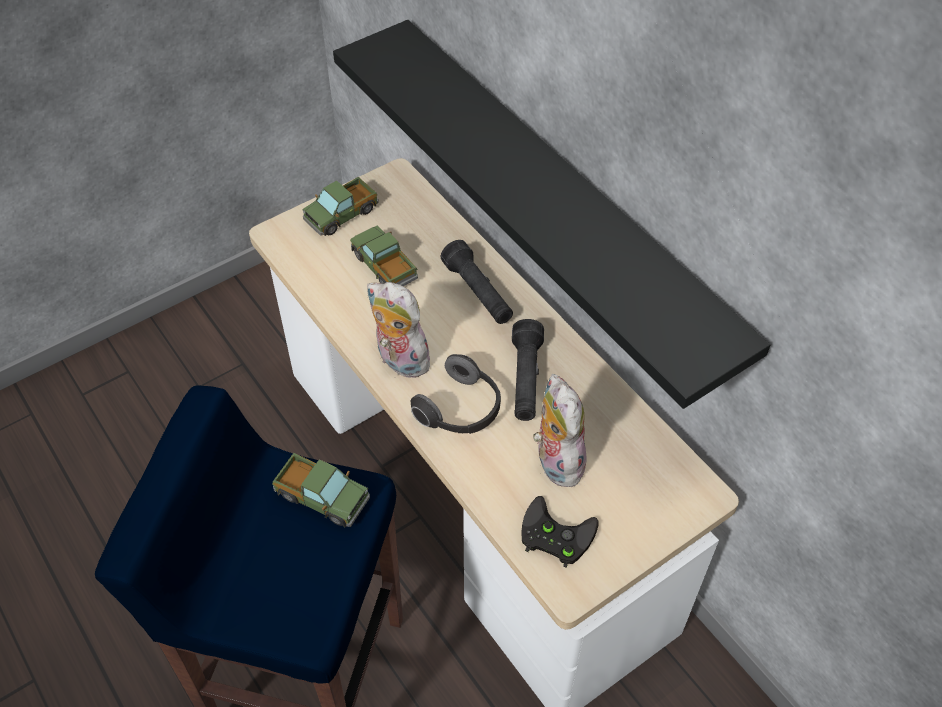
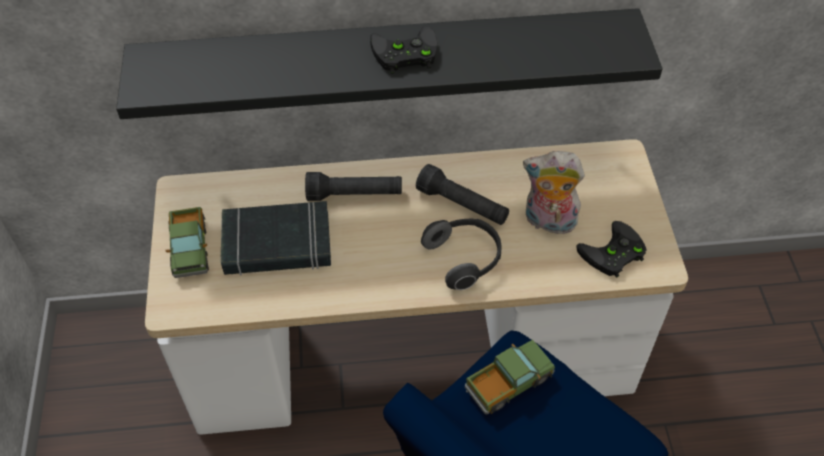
camera: 60 degrees left, 0 degrees up
(384, 267) = (277, 244): toy truck -> black book
(399, 360) = (386, 278): plush toy -> none
(535, 188) = (403, 54): none -> black game controller

